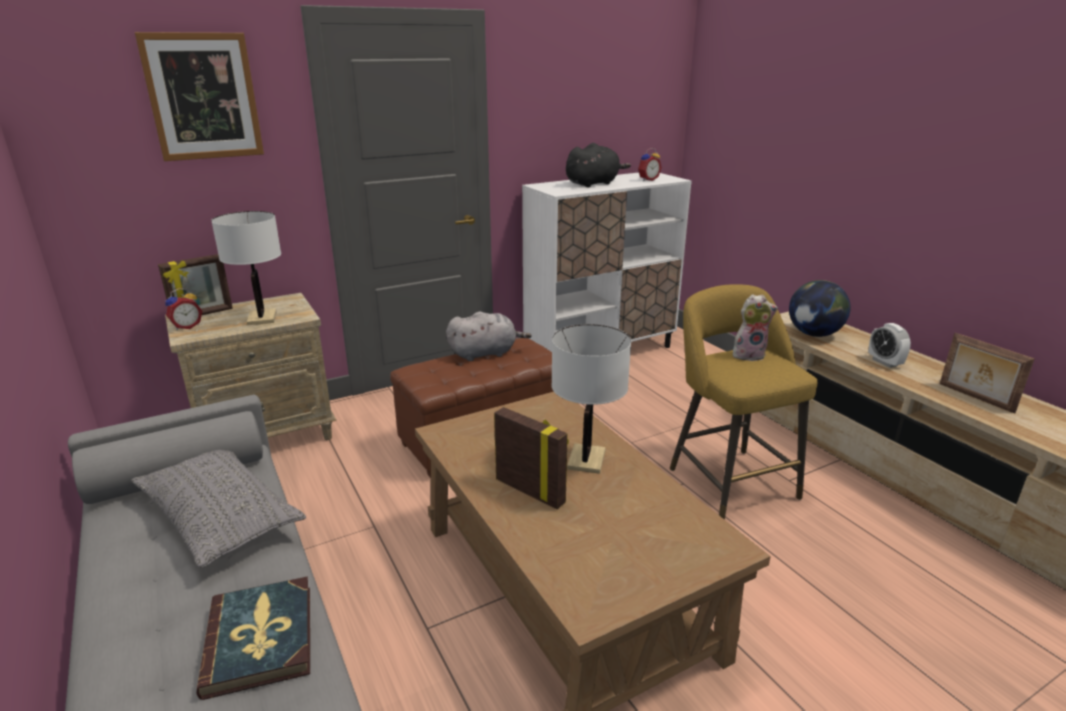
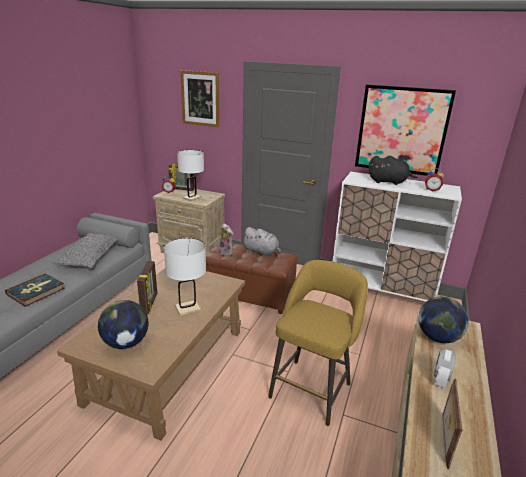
camera: 50 degrees right, 0 degrees up
(580, 105) = (401, 130): none -> picture
(630, 550) = (126, 343): none -> globe
(749, 355) = (330, 313): plush toy -> plush toy (227, 252)

